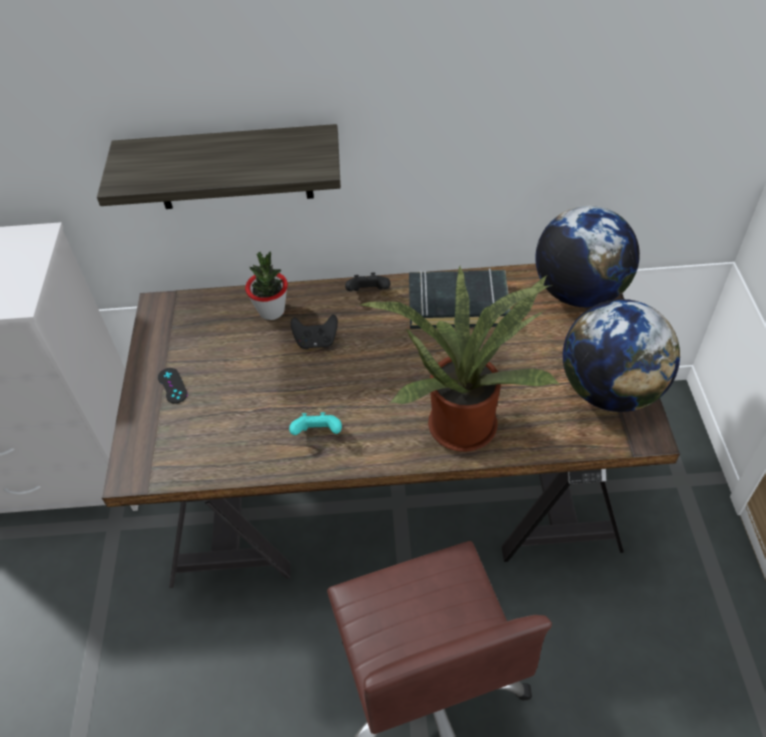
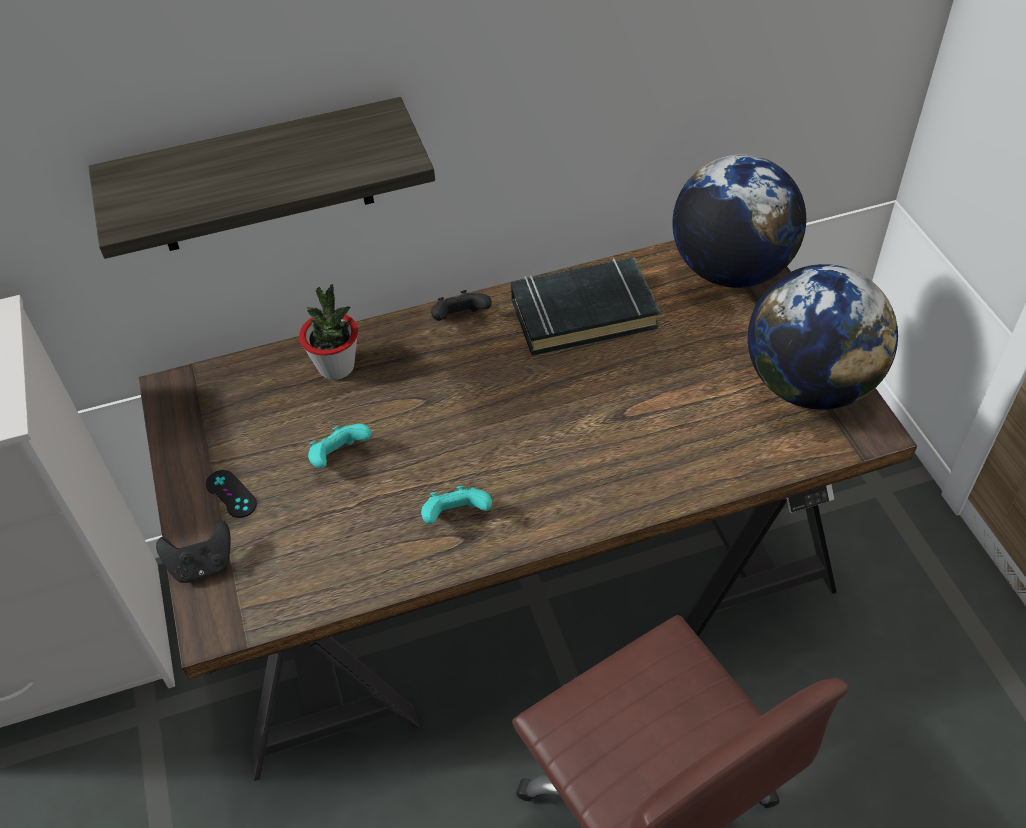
camera: 15 degrees left, 0 degrees up
(252, 375) = (339, 457): none -> turquoise game controller
(316, 341) = (412, 396): black game controller -> black game controller (202, 565)
(463, 420) = (640, 460): potted plant -> none

